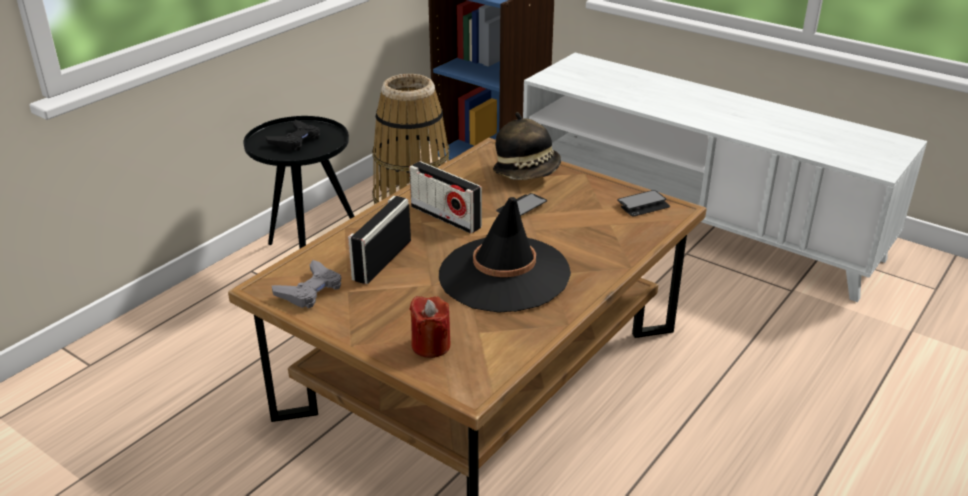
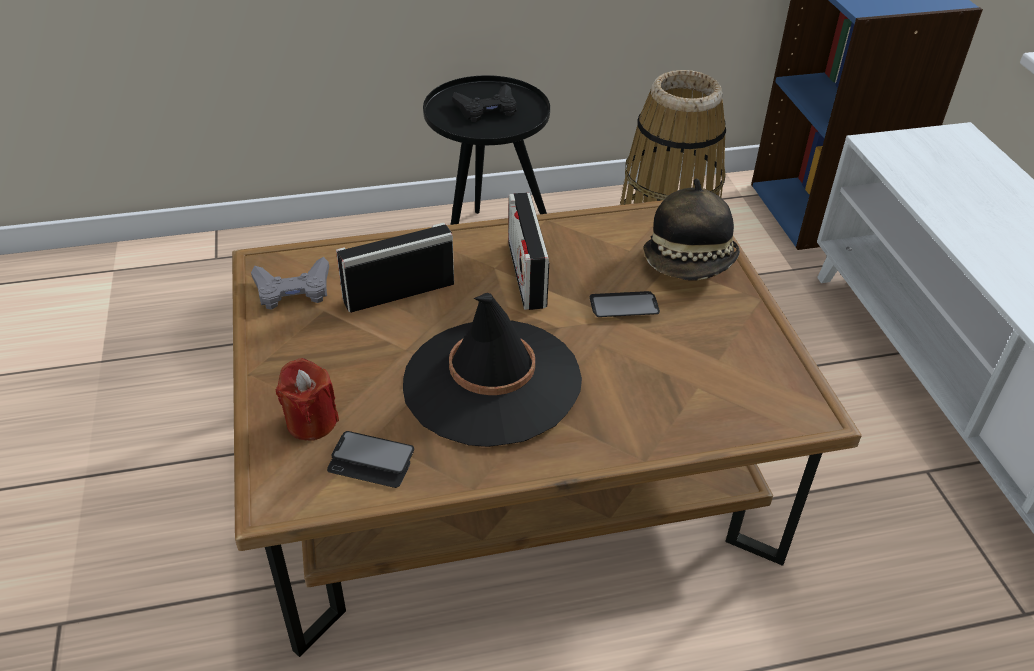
camera: 40 degrees right, 10 degrees up
(643, 205) = (776, 383): phone -> phone (371, 461)

